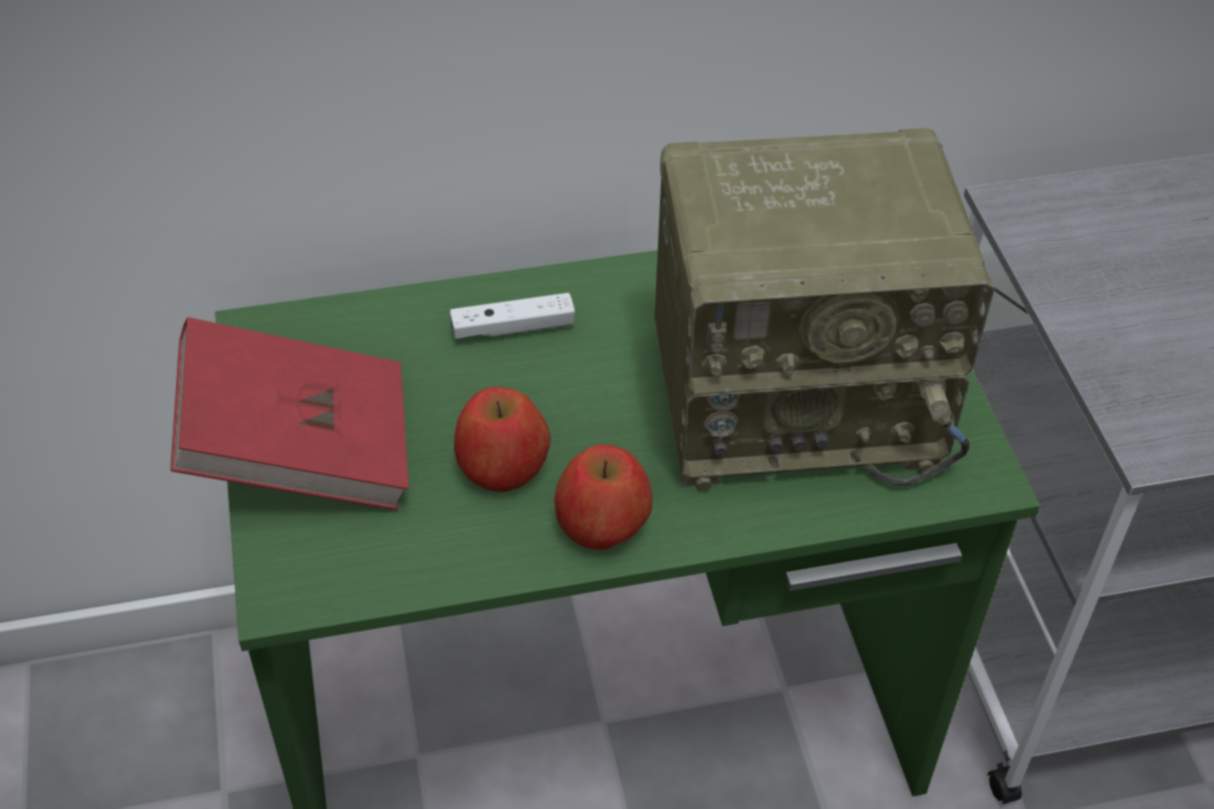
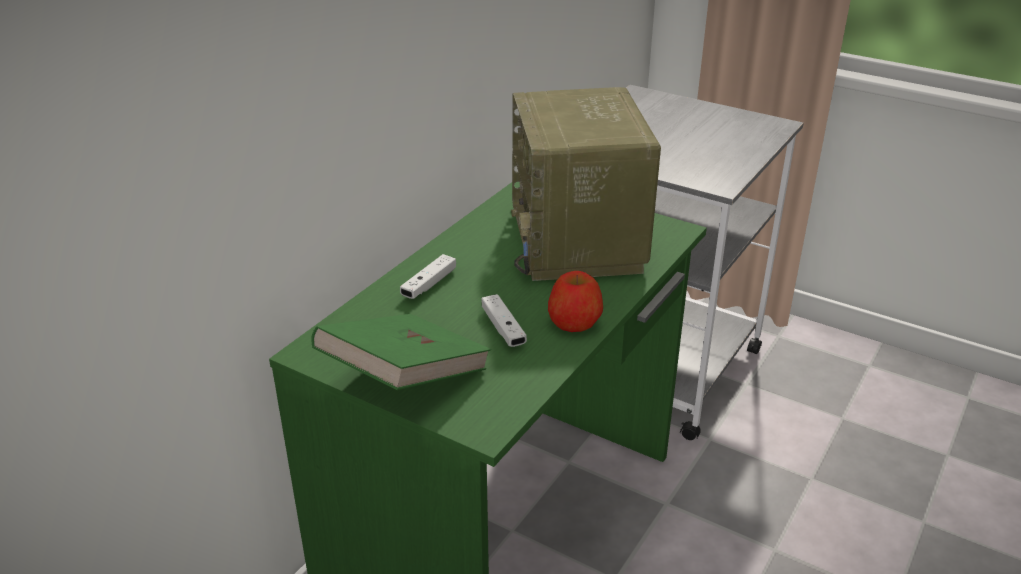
camera: 45 degrees left, 15 degrees down
(300, 451) = (405, 379): red book -> green book
(502, 465) = (503, 328): apple -> white game controller
(799, 396) = (578, 242): radio -> radio turned 135 degrees clockwise

